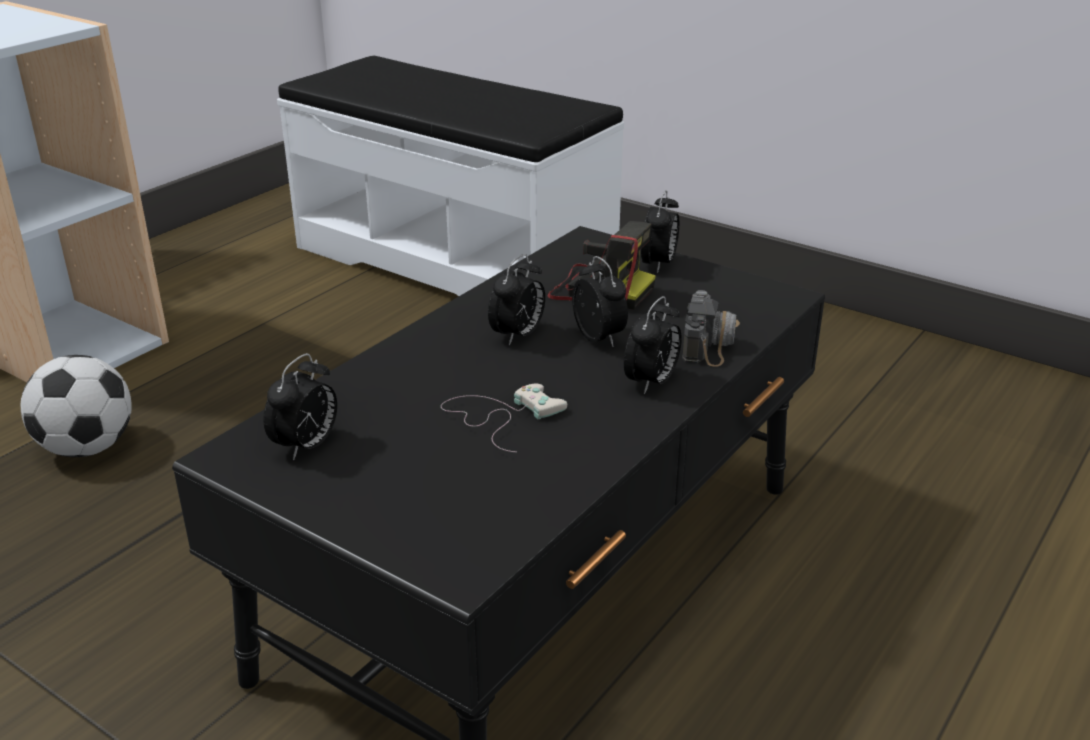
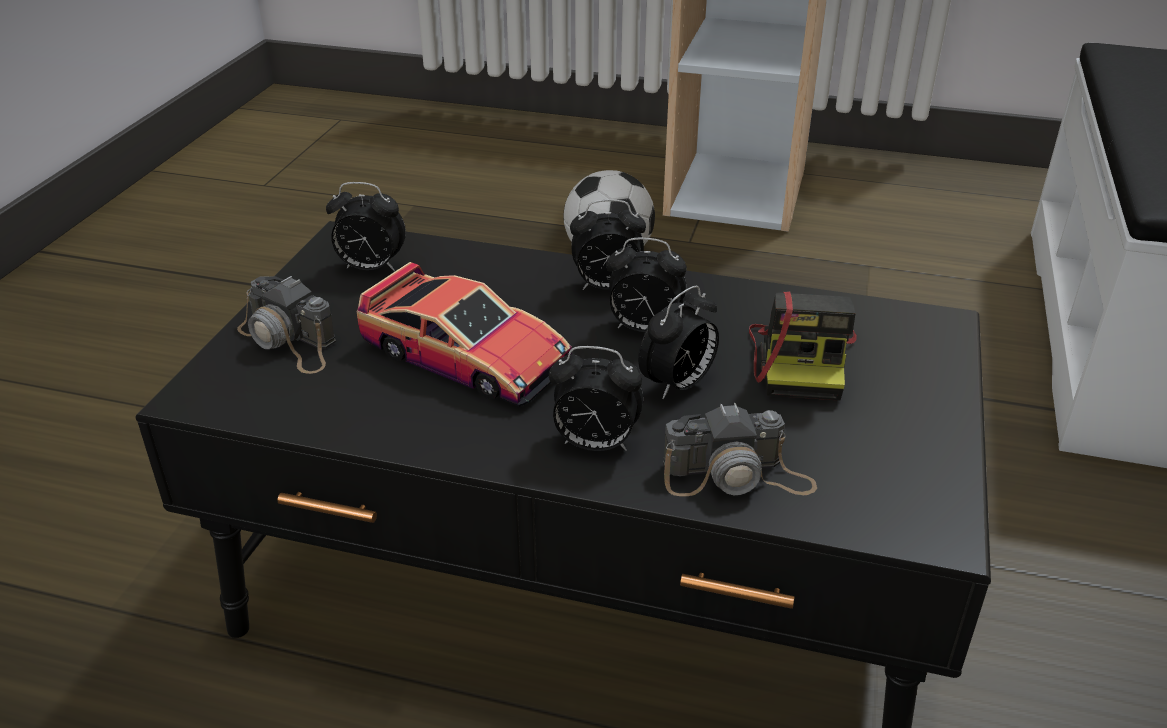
camera: 70 degrees right, 5 degrees up
(406, 507) = (289, 341): none -> camera
(501, 416) = (467, 356): white game controller -> toy car
(659, 265) = (921, 394): alarm clock -> alarm clock (607, 287)

